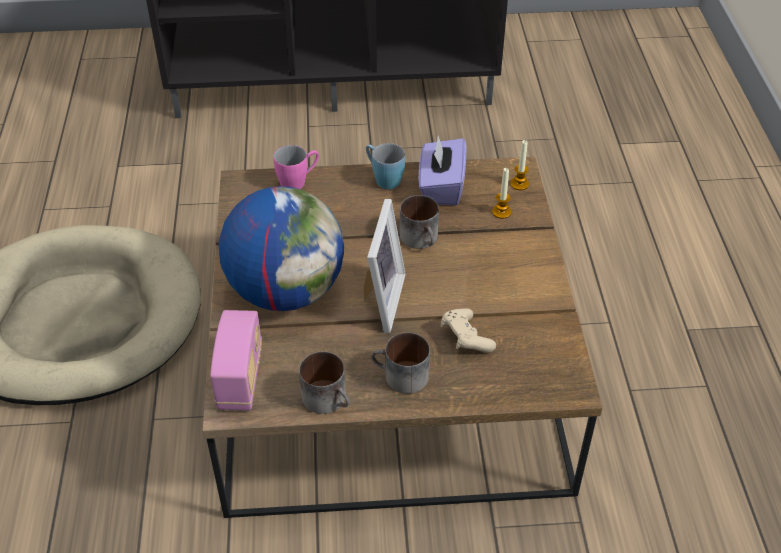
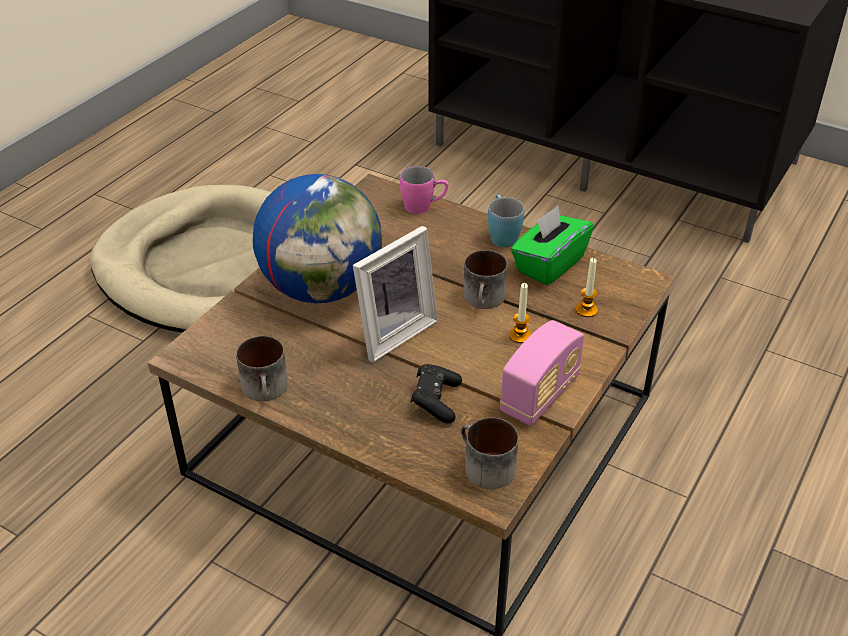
camera: 35 degrees right, 5 degrees down
(240, 378) = (215, 338): radio -> radio (540, 395)
(400, 377) = (344, 403): mug -> mug (483, 467)
(441, 187) = (549, 264): purple tissue box -> green tissue box
(465, 338) = (436, 401): beige game controller -> black game controller
(519, 184) = (631, 293): candle -> candle (520, 336)

